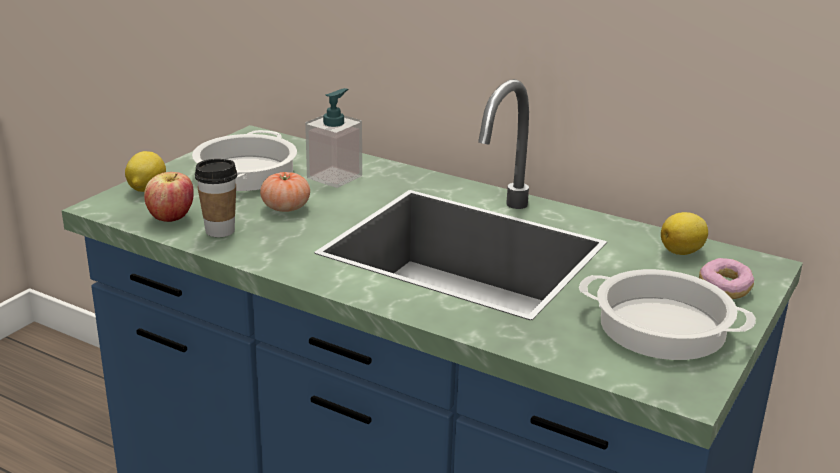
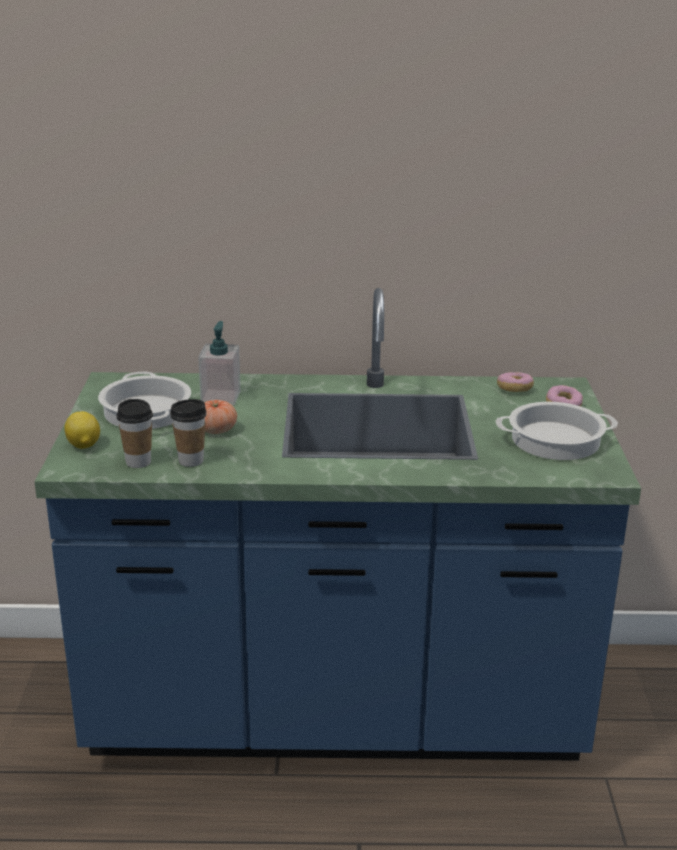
camera: 30 degrees left, 0 degrees up
(171, 218) = (138, 462): apple -> cup
(682, 252) = (514, 389): lemon -> donut

